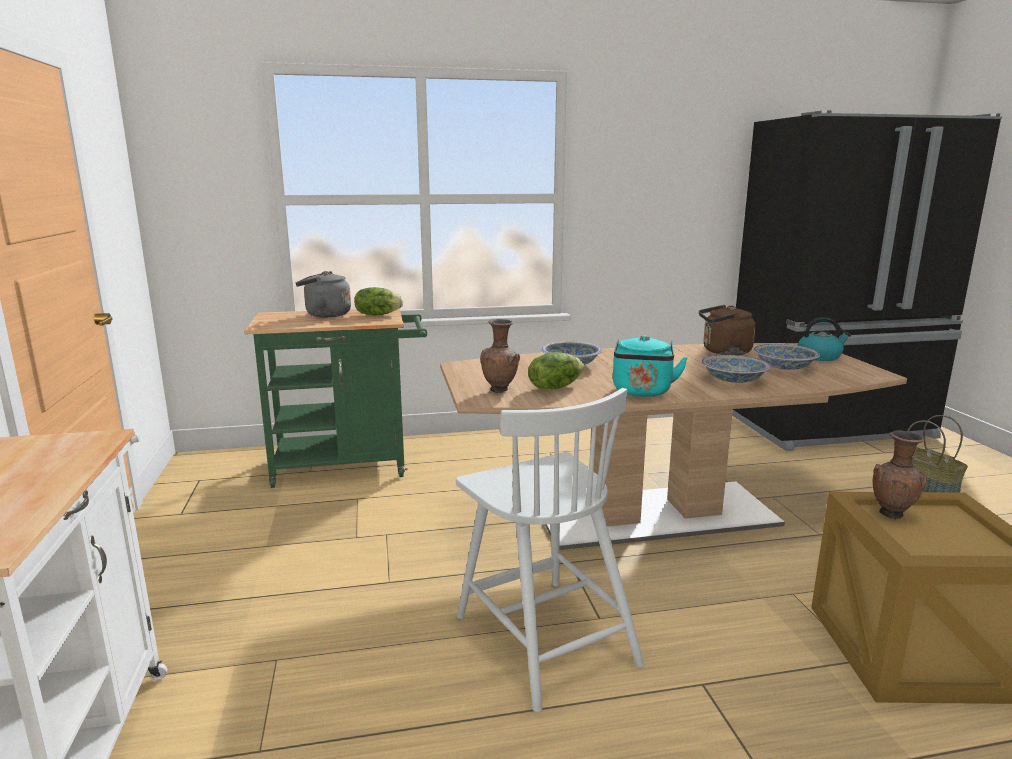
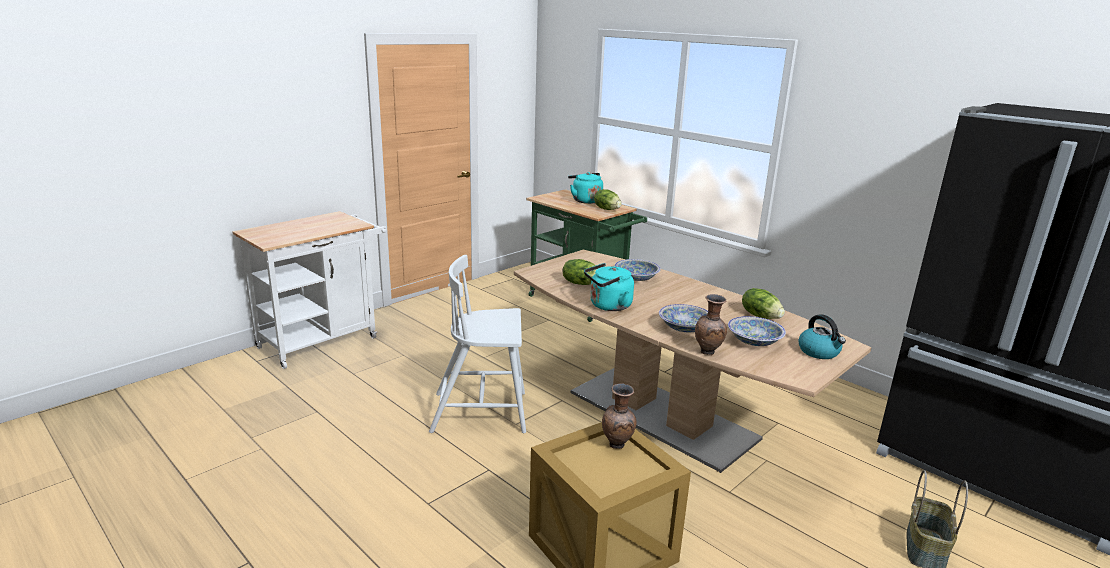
camera: 55 degrees right, 5 degrees up
(325, 315) = (585, 200): grey kettle -> turquoise kettle
(500, 390) = (554, 273): brown vase -> brown vase (708, 352)
(544, 637) = (482, 412): white chair -> white chair turned 60 degrees clockwise
(723, 352) = (760, 316): brown kettle -> lettuce

